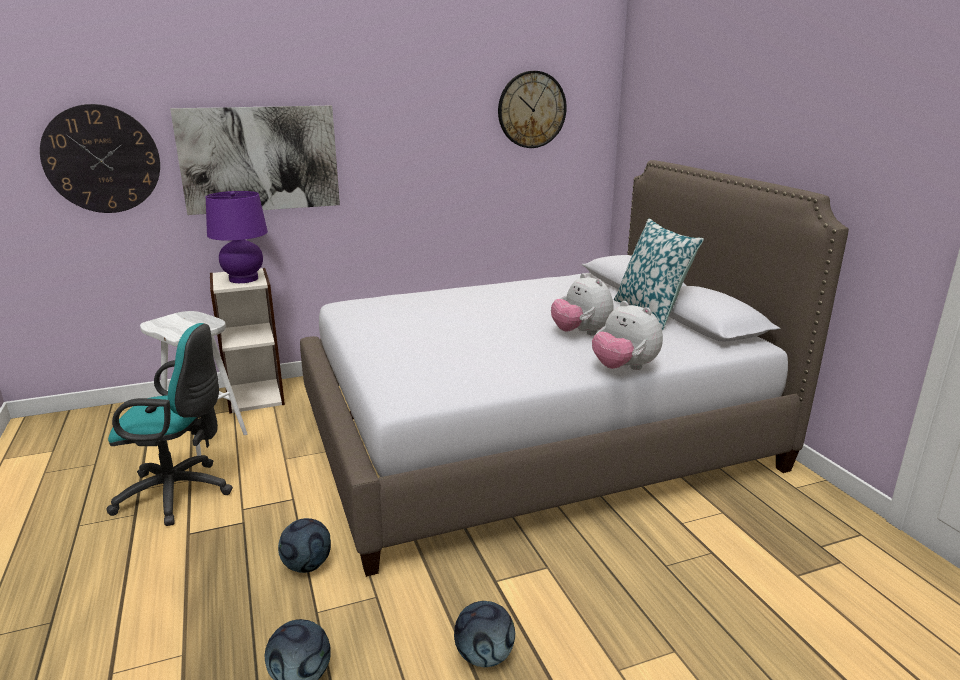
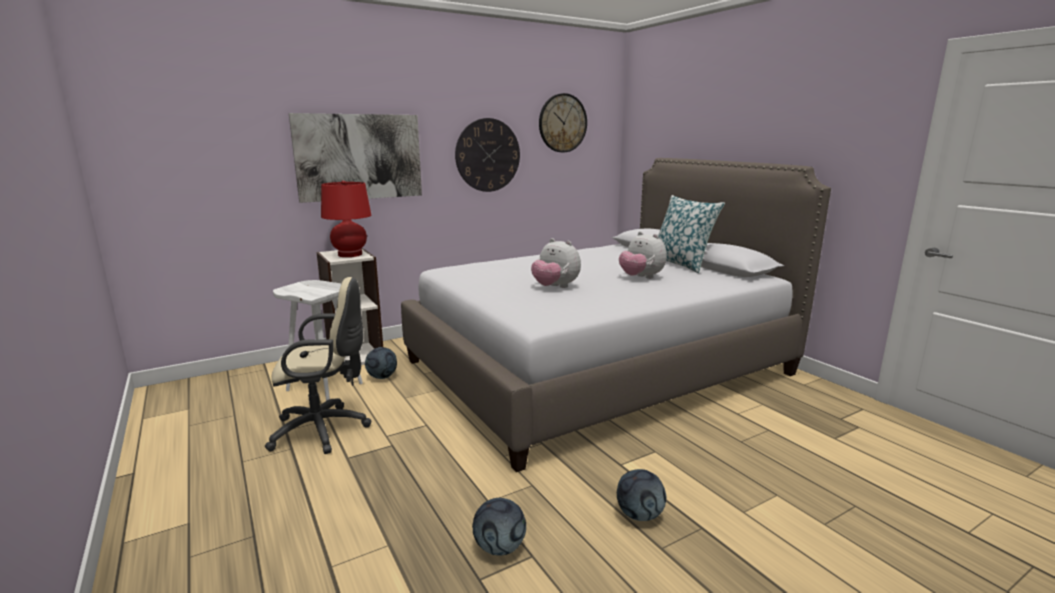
camera: 10 degrees left, 5 degrees down
(102, 159) = (229, 154): wall clock -> wall clock (488, 155)
(180, 494) = (325, 430): turquoise office chair -> beige office chair
(243, 279) = (350, 254): purple table lamp -> red table lamp
(307, 565) = (463, 470): football -> football (382, 377)
(624, 368) = (689, 295): plush toy -> plush toy (555, 287)

